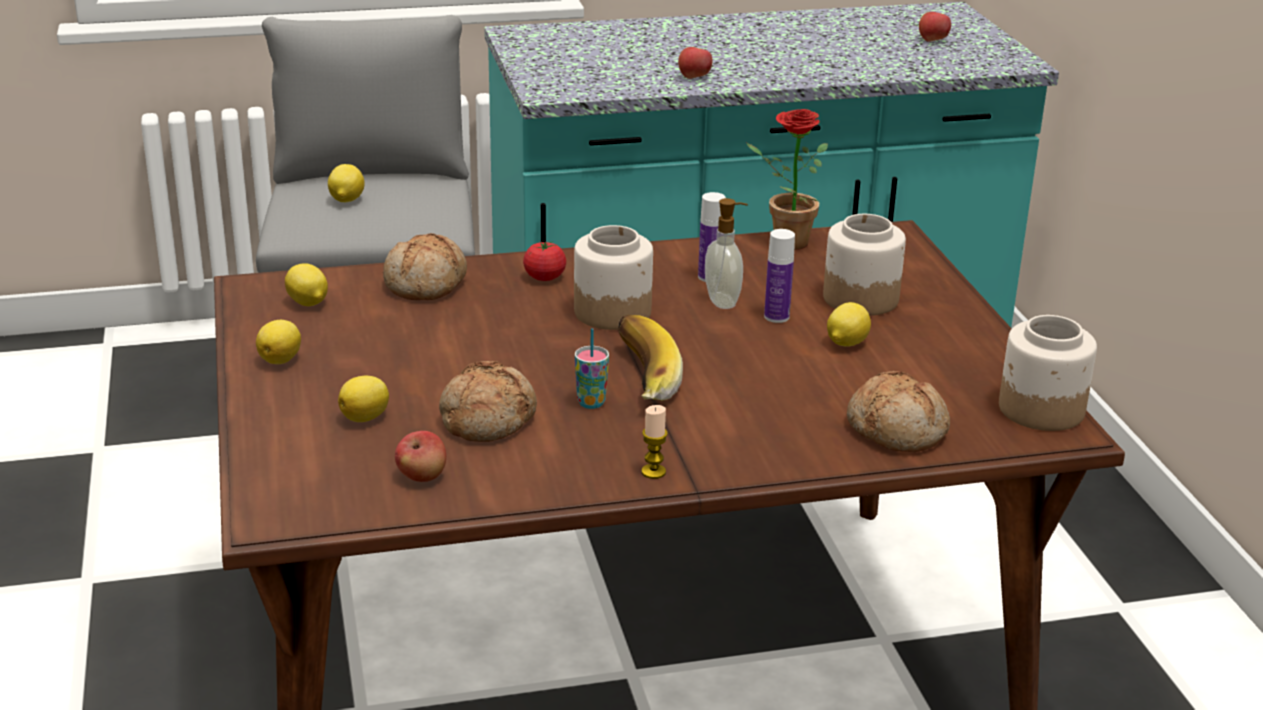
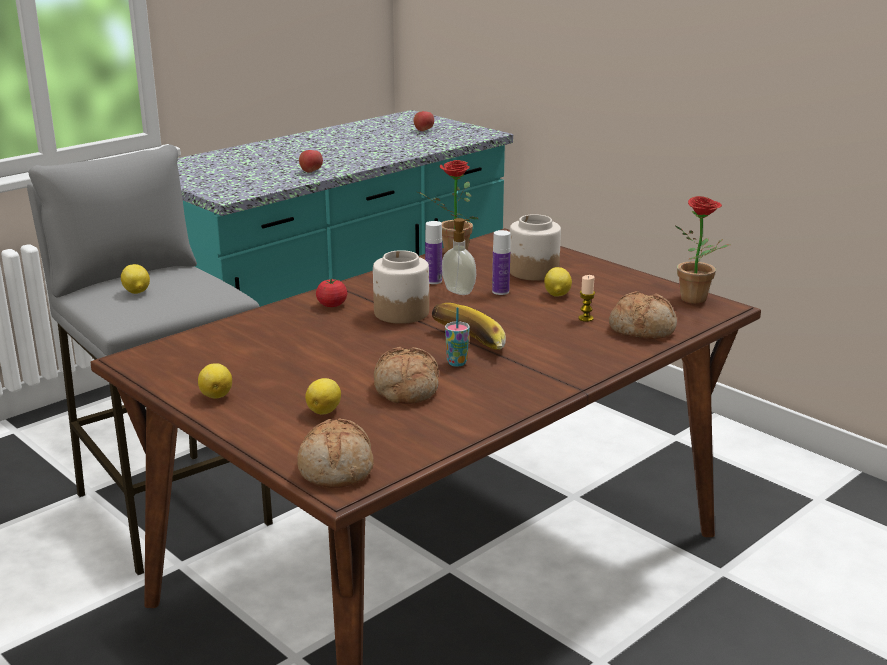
camera: 30 degrees left, 5 degrees down
(308, 303) = (189, 358): lemon -> none
(422, 477) = (409, 432): apple -> none
(427, 284) = (259, 327): bread -> bread (337, 468)
(653, 472) = (544, 387): candle -> candle (585, 318)
(1040, 410) = (698, 300): jar -> potted plant

